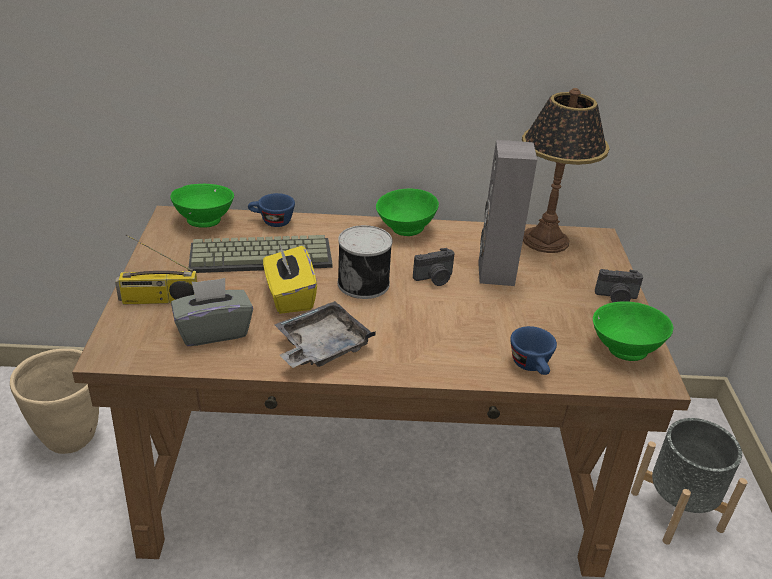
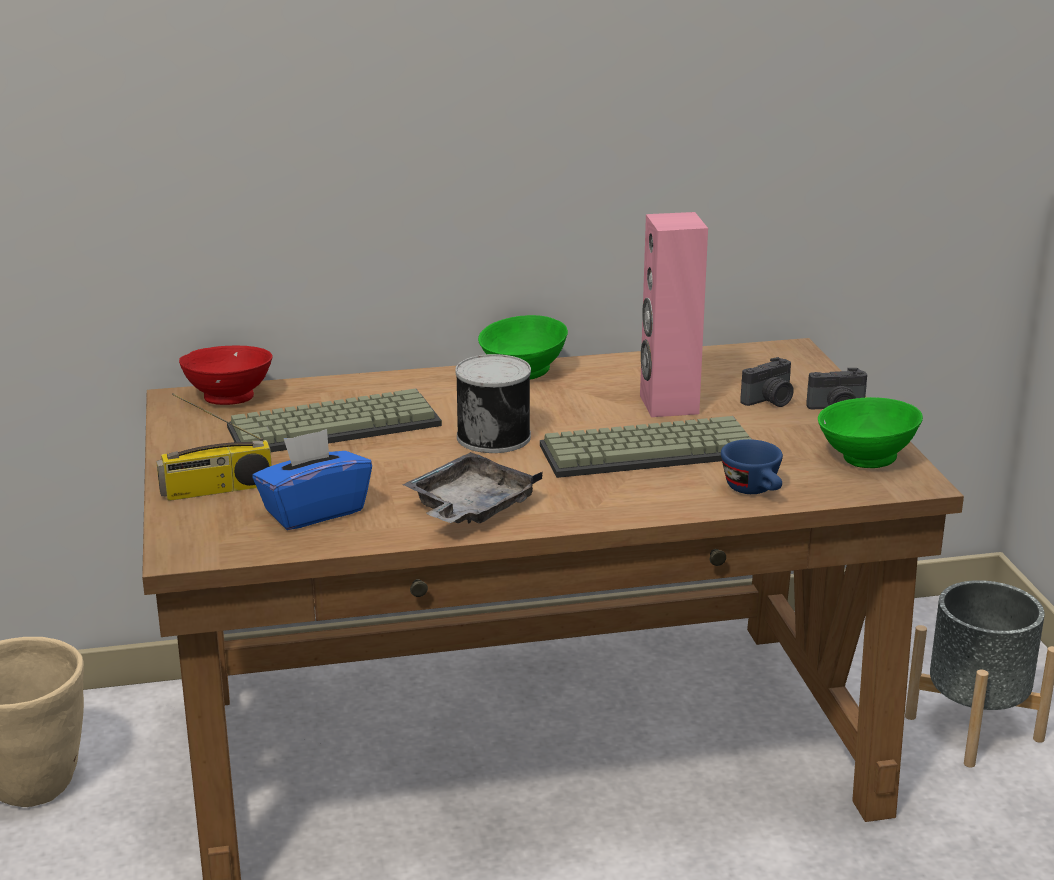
camera: 10 degrees left, 10 degrees down
(205, 220) = (230, 397): green bowl -> red bowl
(213, 331) = (314, 511): grey tissue box -> blue tissue box
(271, 221) = (328, 387): blue cup -> none
(289, 296) = (398, 463): yellow tissue box -> none
(434, 279) = (588, 420): camera -> camera (770, 401)
(468, 313) = (650, 449): none -> keyboard
(495, 274) = (668, 405): grey speaker -> pink speaker
(545, 239) = (720, 361): table lamp -> none

